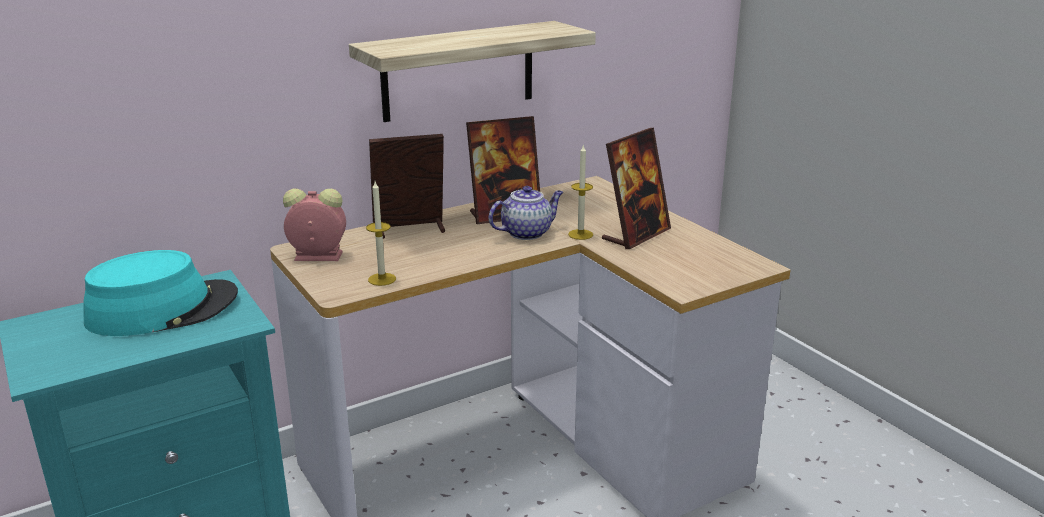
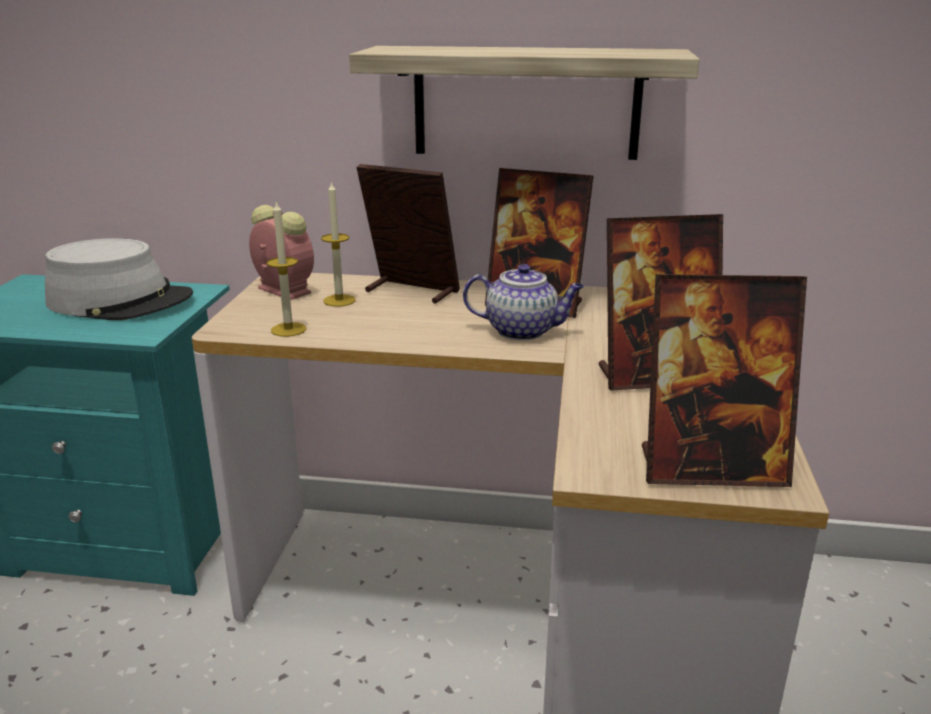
camera: 40 degrees right, 0 degrees up
(163, 309) = (120, 300): turquoise hat -> grey hat
(580, 234) = (583, 353): candle -> candle (339, 300)
(726, 269) = (711, 468): none -> picture frame

